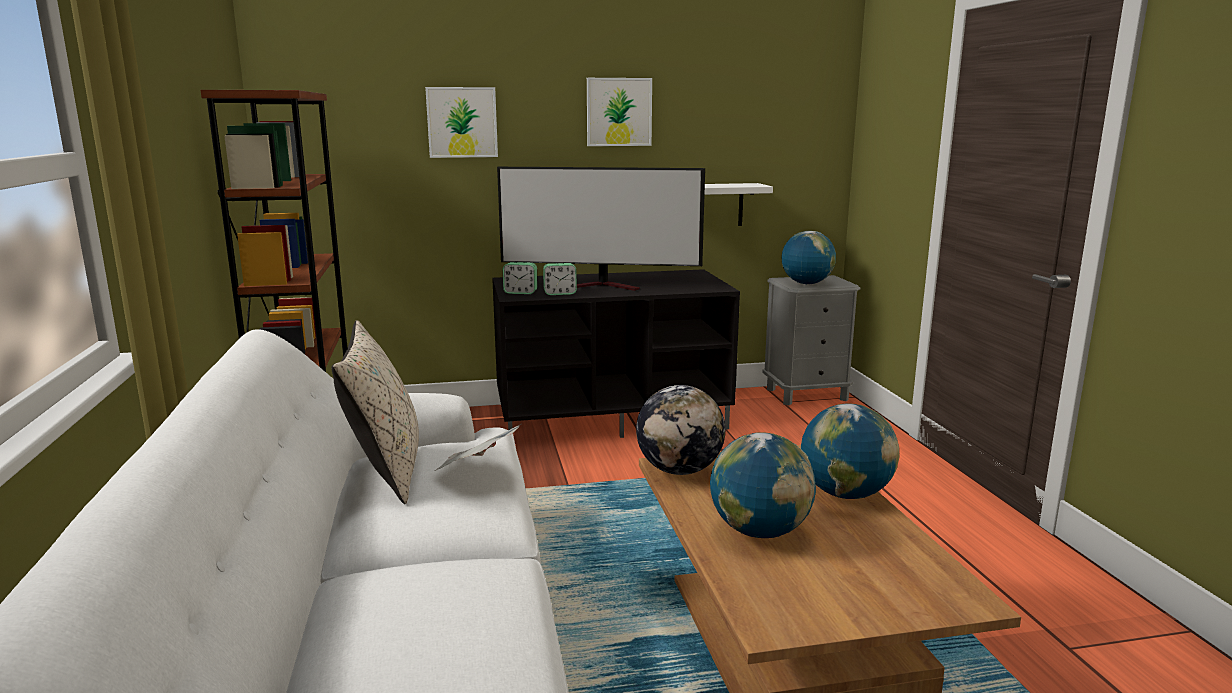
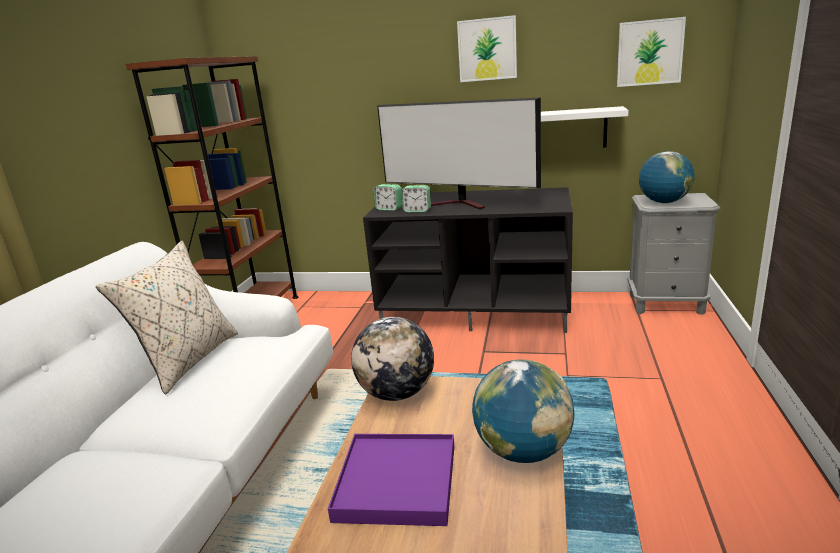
camera: 25 degrees right, 5 degrees up
(462, 122) = (359, 70): picture -> picture (649, 52)
(477, 471) = (243, 370): newspaper -> none
(759, 532) = (397, 482): globe -> purple tray

